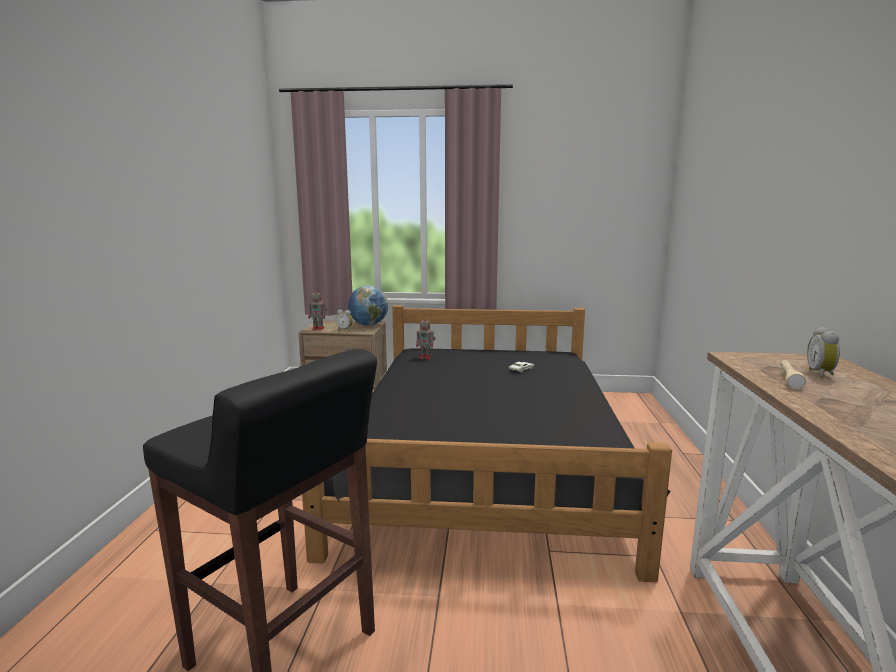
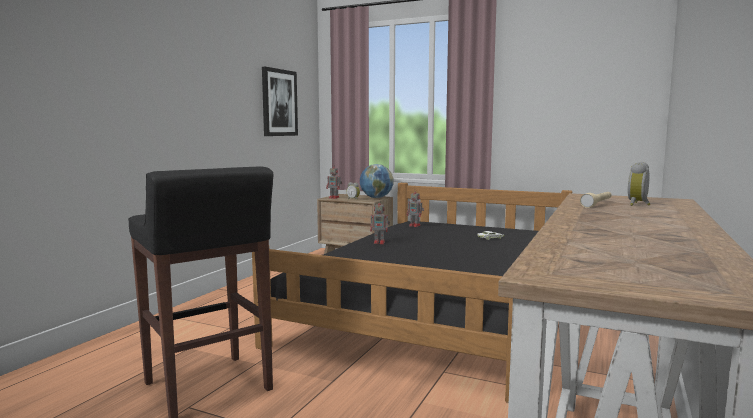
camera: 20 degrees right, 5 degrees down
(240, 213) = (279, 103): none -> picture
(411, 390) = (380, 242): none -> toy robot

